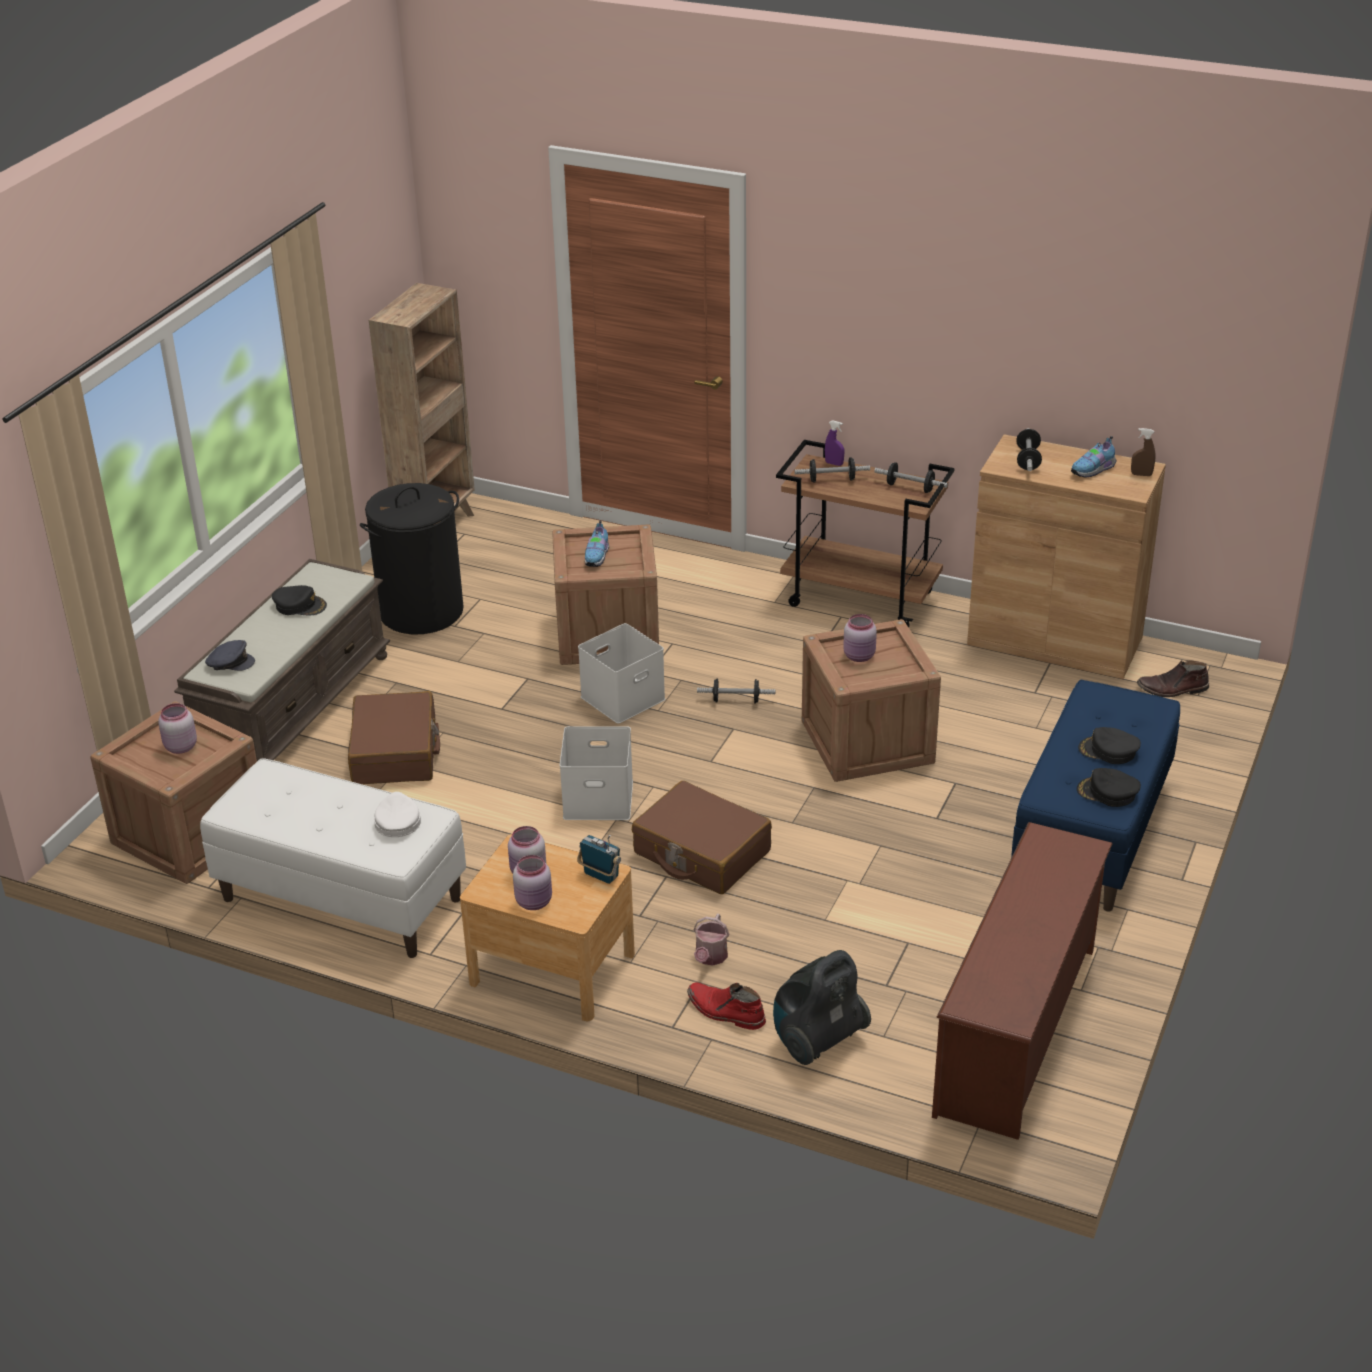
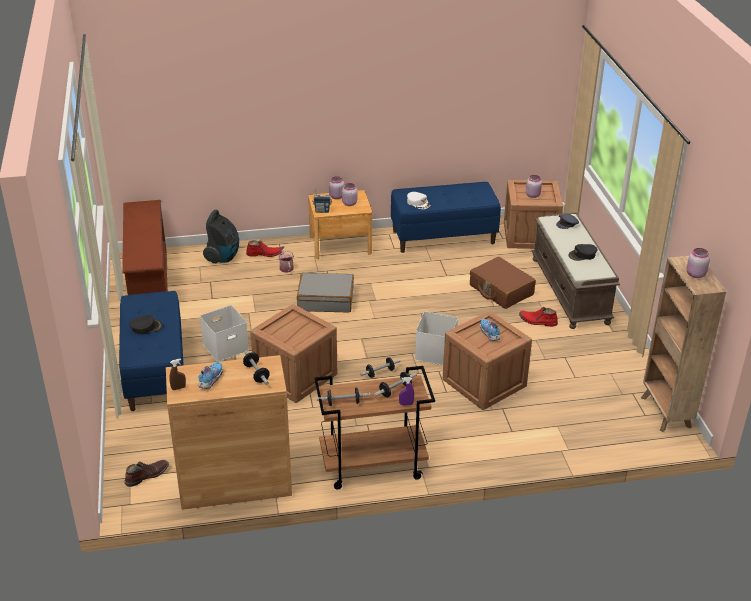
camera: 145 degrees right, 0 degrees up
(340, 899) = (443, 237): white bench -> blue bench
(415, 684) = (537, 321): none -> red boot
(421, 611) = (592, 358): black laundry basket -> none
(600, 798) = (392, 305): white storage box -> white storage box (225, 347)
(701, 852) = (326, 300): brown suitcase -> grey suitcase
(860, 656) = (299, 329): pink jar -> pink jar (695, 274)
(1107, 792) = (137, 308): black cap -> none

